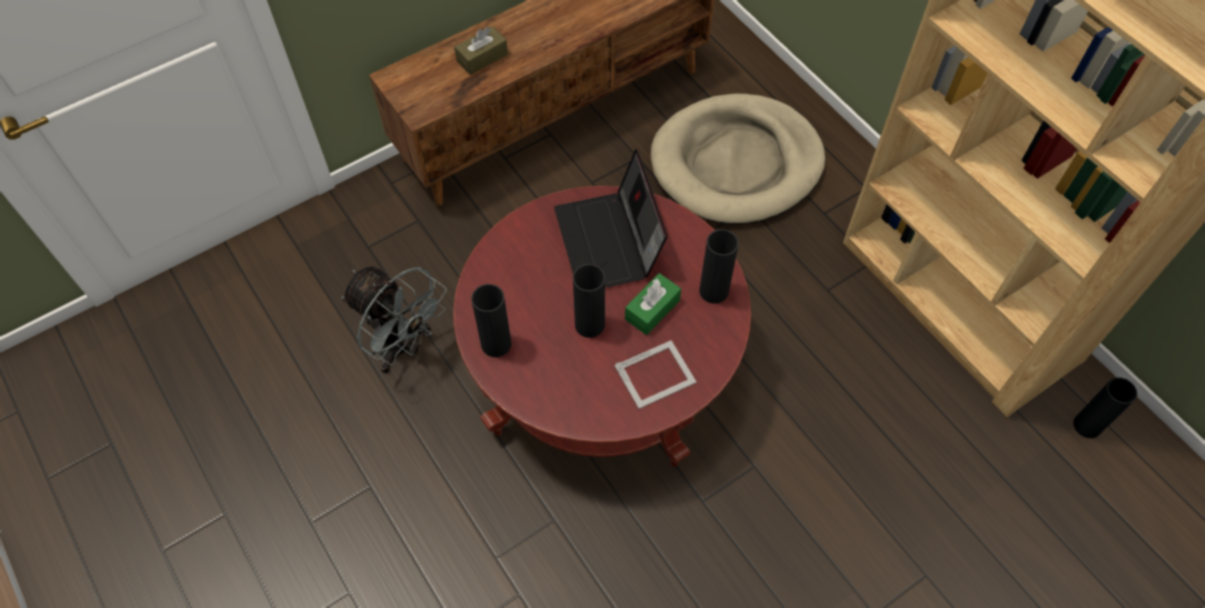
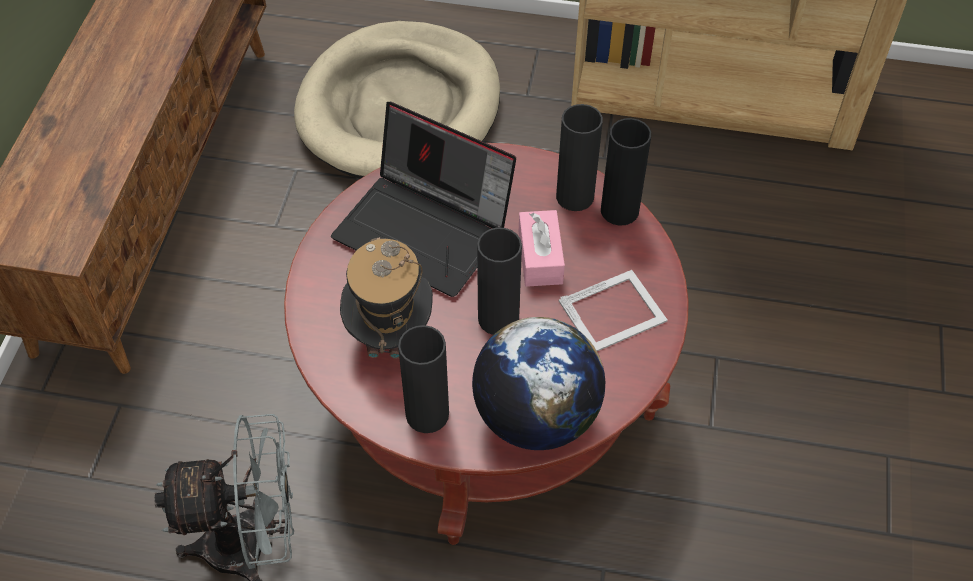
camera: 45 degrees left, 5 degrees down
(482, 57) = (76, 147): brown tissue box -> none
(525, 286) = (390, 335): none -> hat
(547, 393) = (536, 416): none -> globe
(652, 310) = (540, 257): green tissue box -> pink tissue box
(656, 374) = (614, 311): picture frame -> picture frame turned 45 degrees clockwise
(1087, 425) = (910, 110): black vase -> black vase (619, 211)

